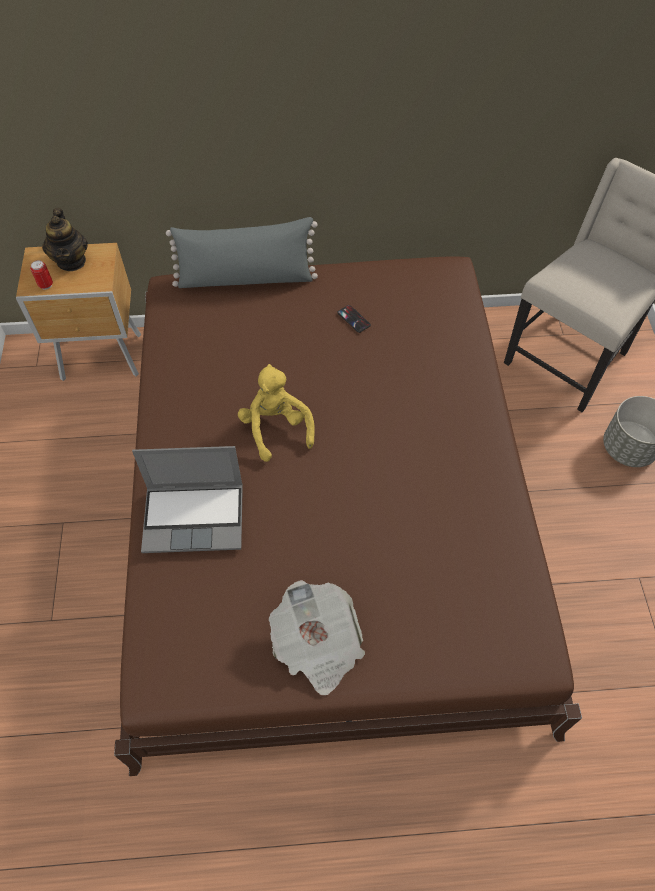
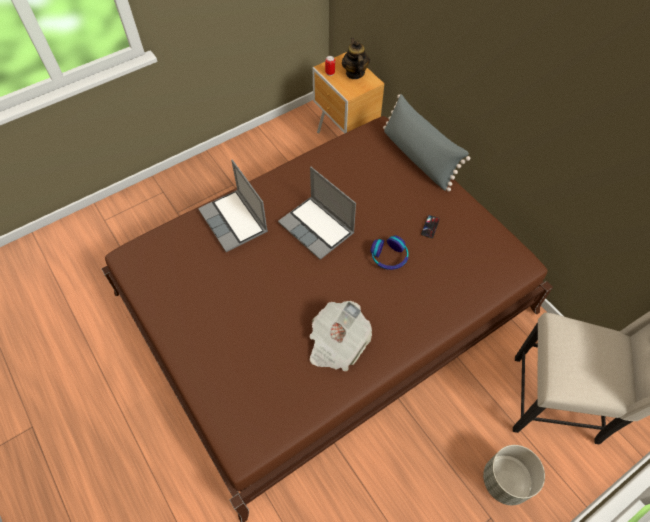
camera: 60 degrees right, 0 degrees up
(71, 261) = (355, 73): teapot -> teapot turned 120 degrees clockwise
(276, 428) = (317, 228): yellow plush toy -> laptop
(317, 645) = (189, 320): newspaper -> newspaper (336, 344)
(367, 378) = (389, 257): none -> headphones

